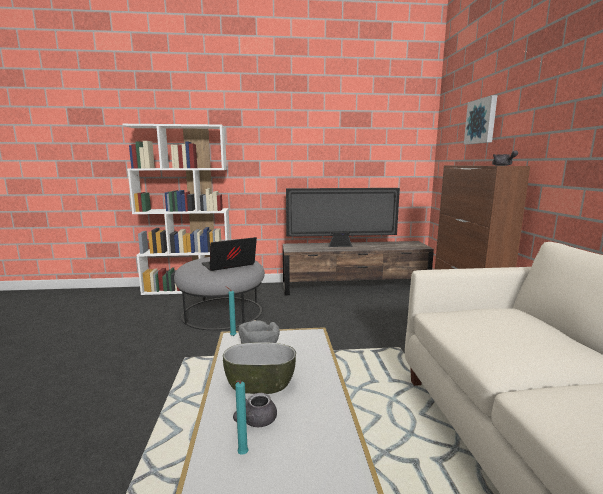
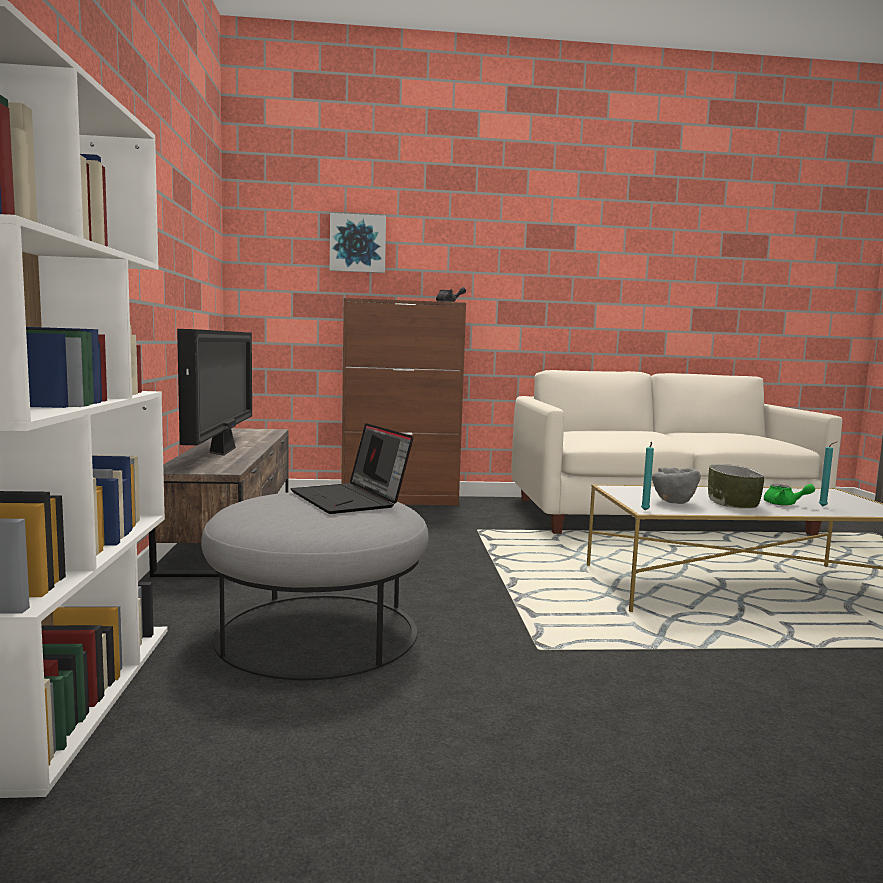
camera: 90 degrees left, 5 degrees down
(255, 421) = (784, 504): grey teapot -> green teapot

